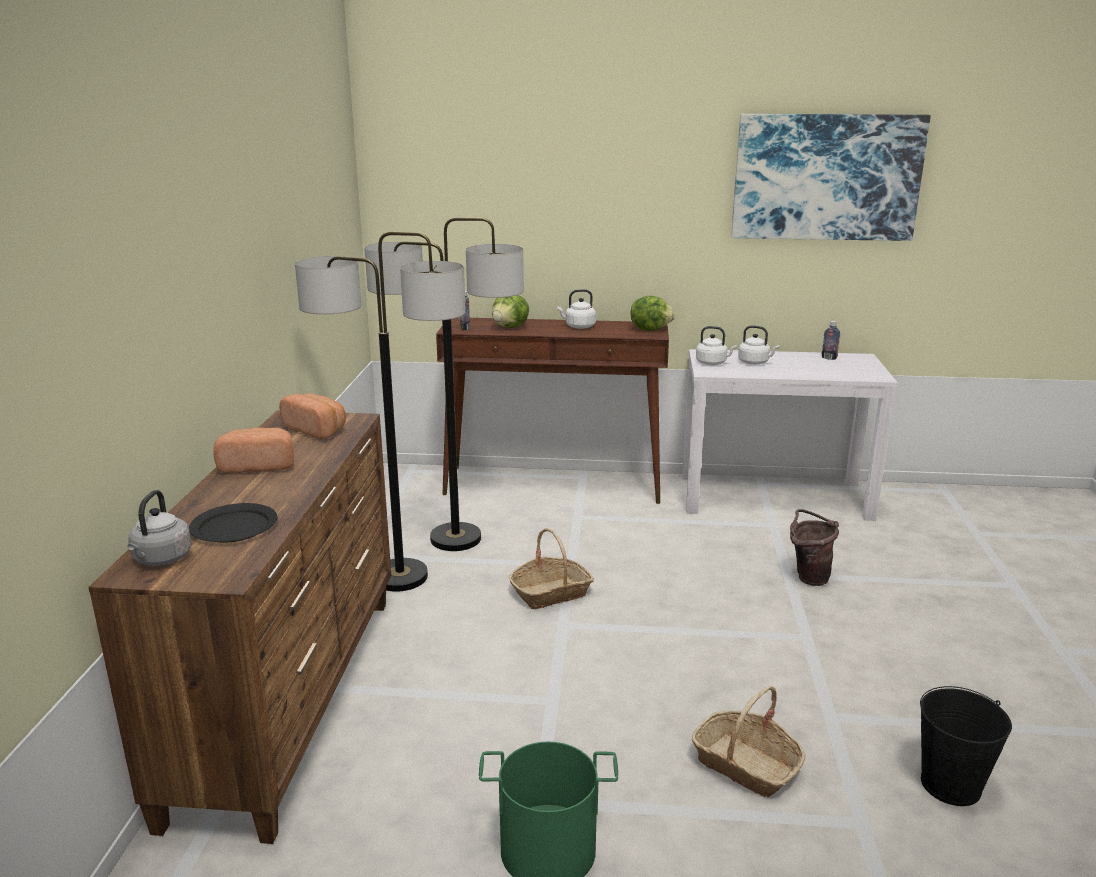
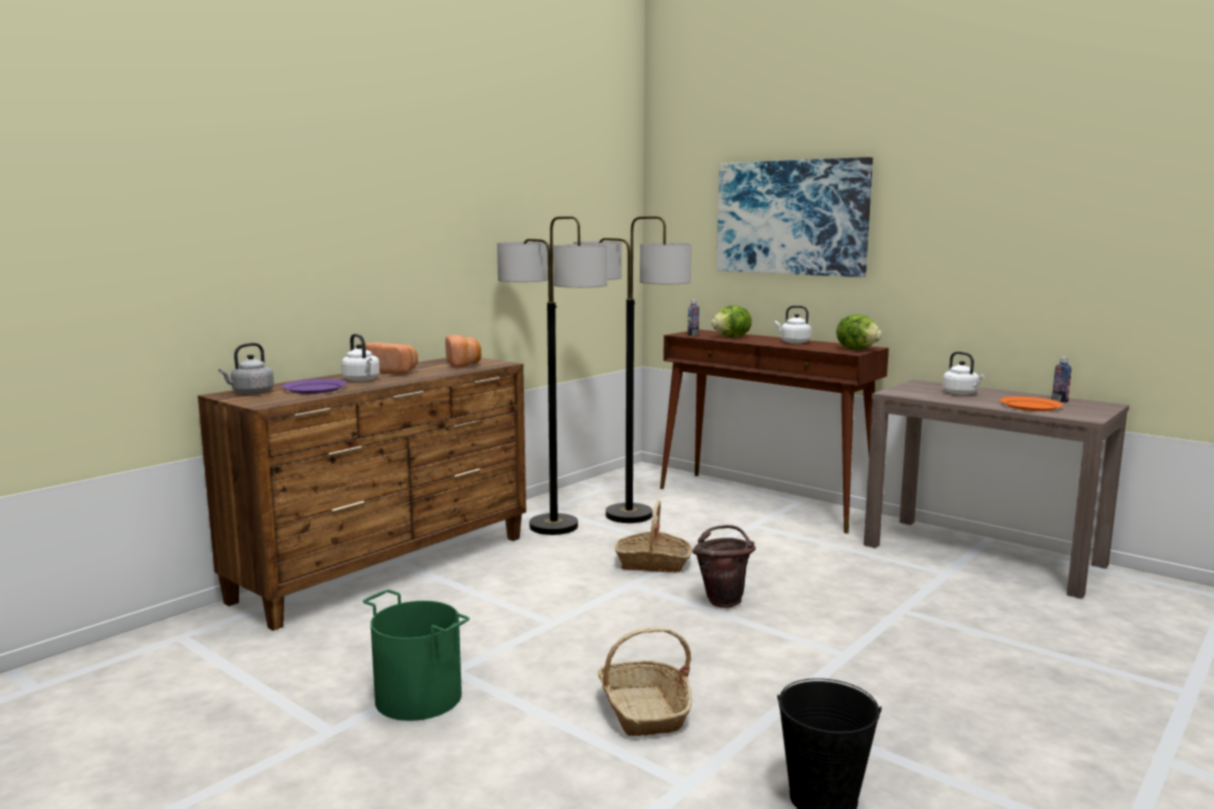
camera: 35 degrees right, 10 degrees down
(234, 526) = (315, 389): black plate -> purple plate
(713, 363) = (913, 389): white kettle -> white kettle (362, 380)
(774, 497) = (983, 555): white console table -> brown console table
(808, 577) = (921, 617): brown bucket -> brown bucket (723, 599)
(824, 370) = (1030, 406): none -> orange plate
(826, 177) = (1067, 196): picture -> picture (791, 217)

